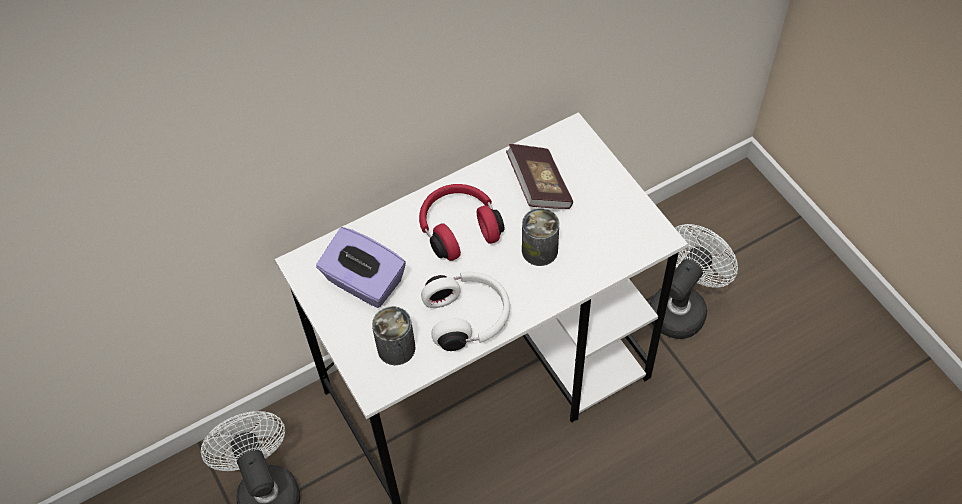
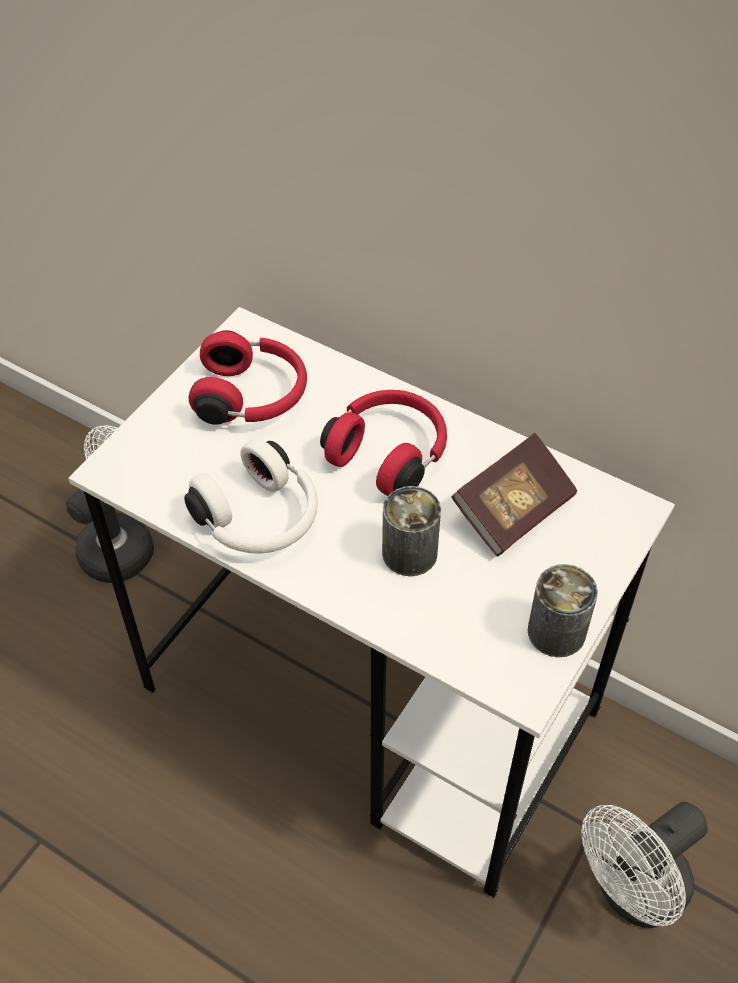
camera: 60 degrees right, 5 degrees down
(364, 282) = (252, 396): purple tissue box -> red headphones
(396, 348) = (176, 466): can -> can (556, 631)
(682, 306) = (632, 893): white fan -> white fan turned 135 degrees clockwise

